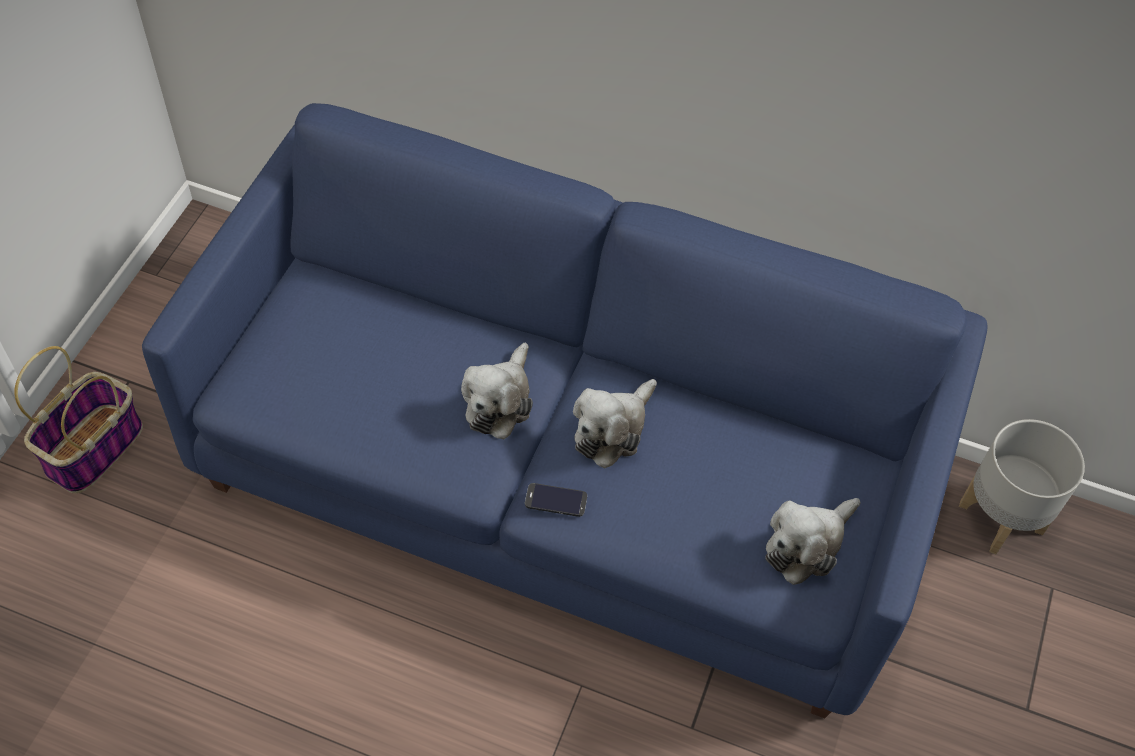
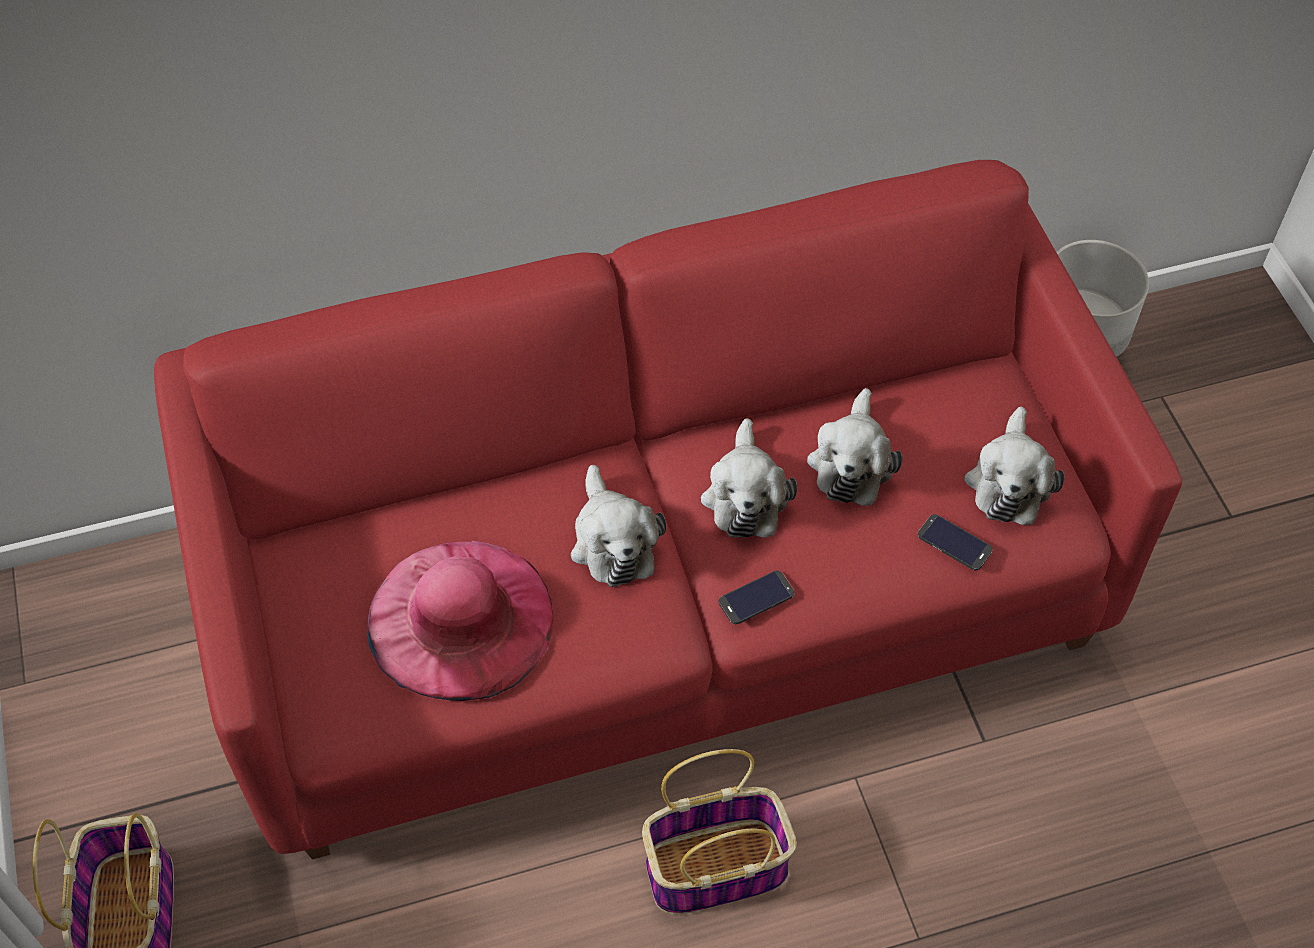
camera: 35 degrees left, 0 degrees up
(362, 385) = (460, 619): none -> pink hat
(441, 674) = (717, 867): none -> basket
(564, 474) = (658, 590): blue sofa -> red sofa
(704, 456) = (851, 462): none -> plush toy
(724, 558) = (954, 543): none -> phone

